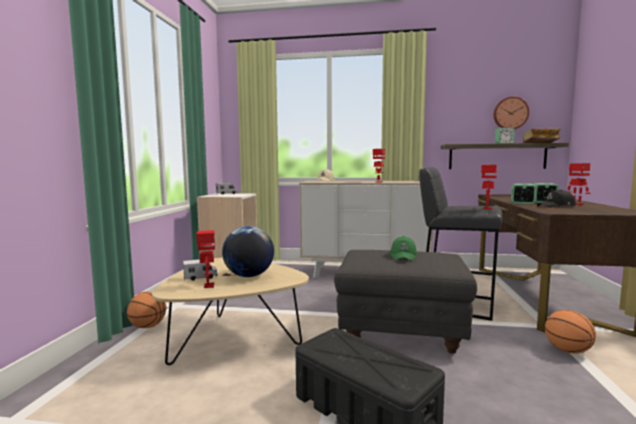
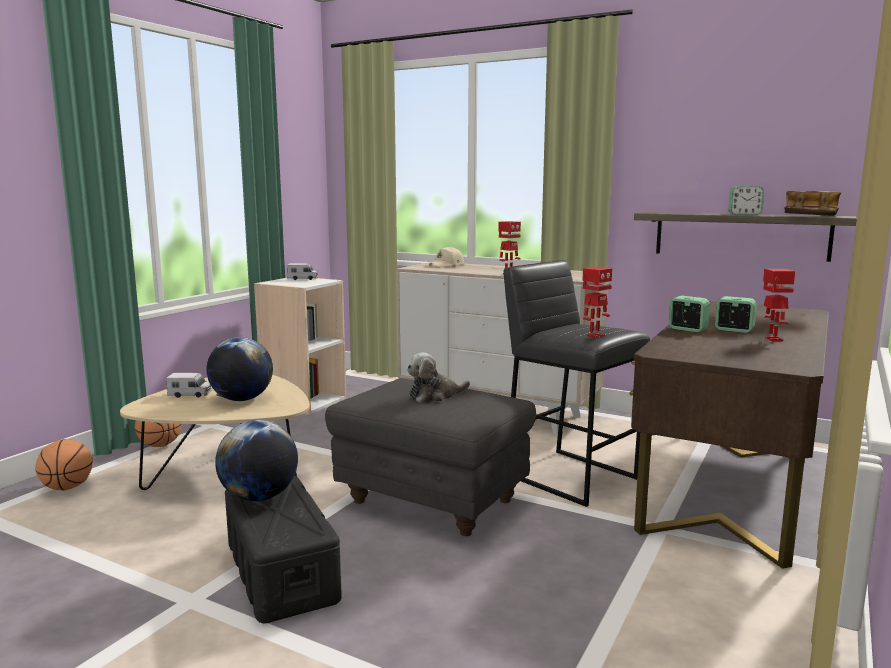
camera: 20 degrees right, 5 degrees up
(208, 286) = (183, 406): toy robot -> none
(336, 349) = (259, 497): none -> globe
(403, 256) = (435, 395): green cap -> plush toy
(510, 113) = (768, 158): wall clock -> none
(556, 206) = (717, 341): black cap -> none
(567, 351) = (632, 563): basketball -> basketball (67, 488)

